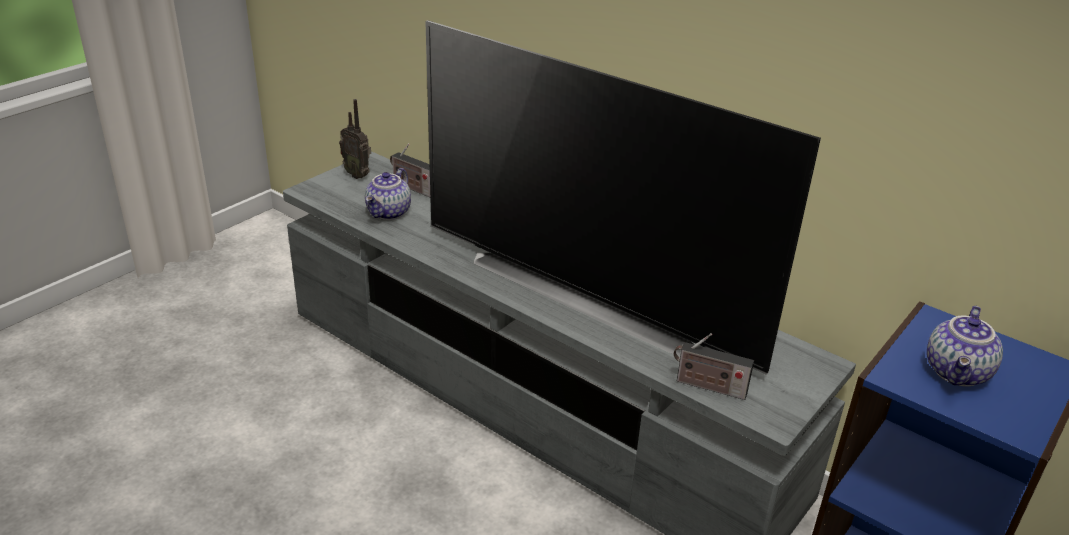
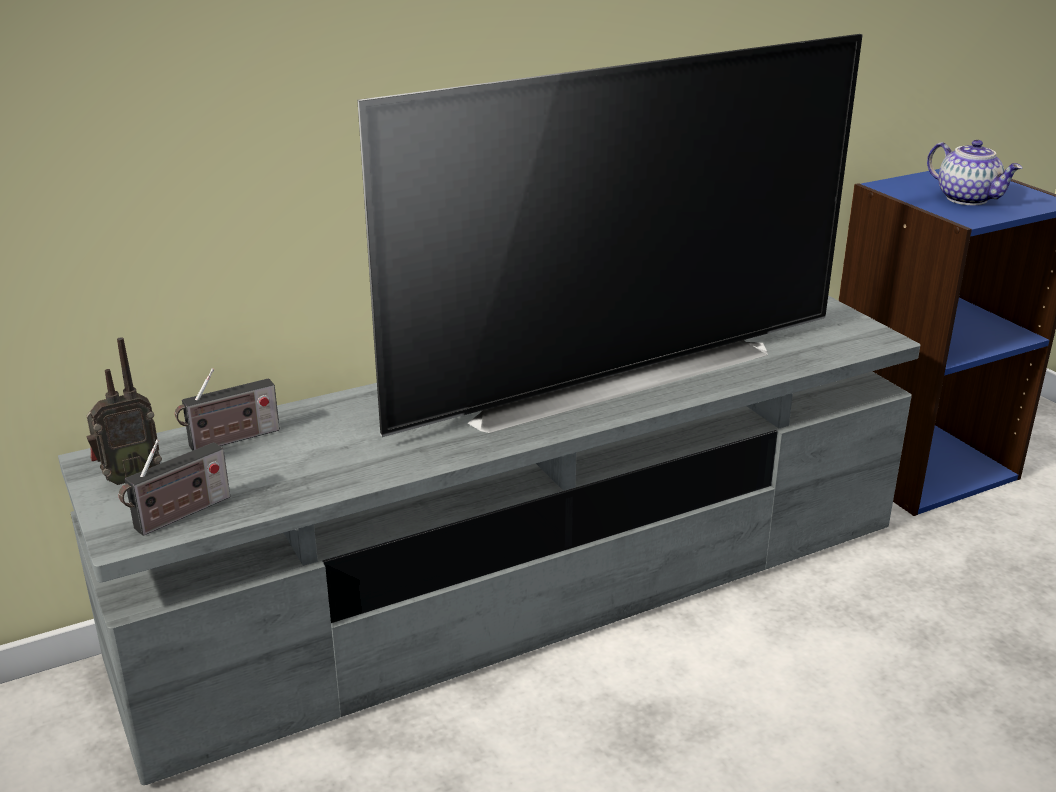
camera: 65 degrees left, 5 degrees down
(389, 213) = (288, 472): teapot -> none
(707, 386) = (820, 355): radio -> radio (179, 515)

